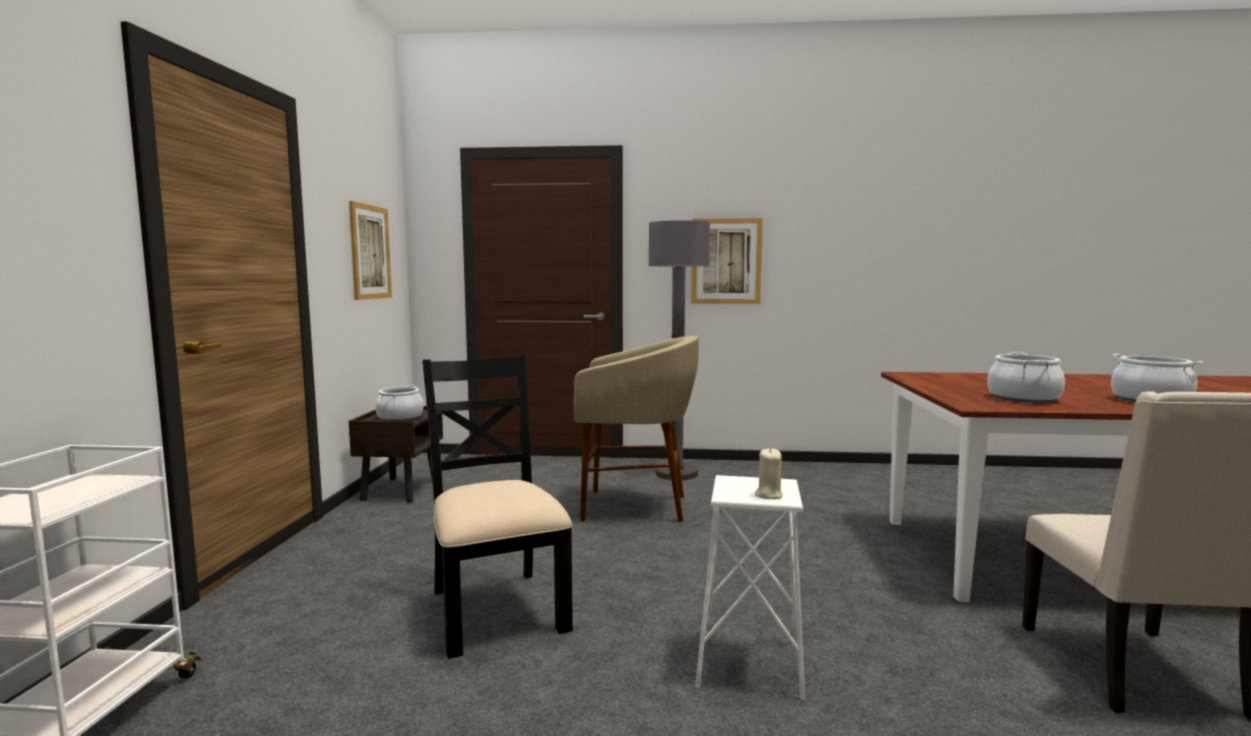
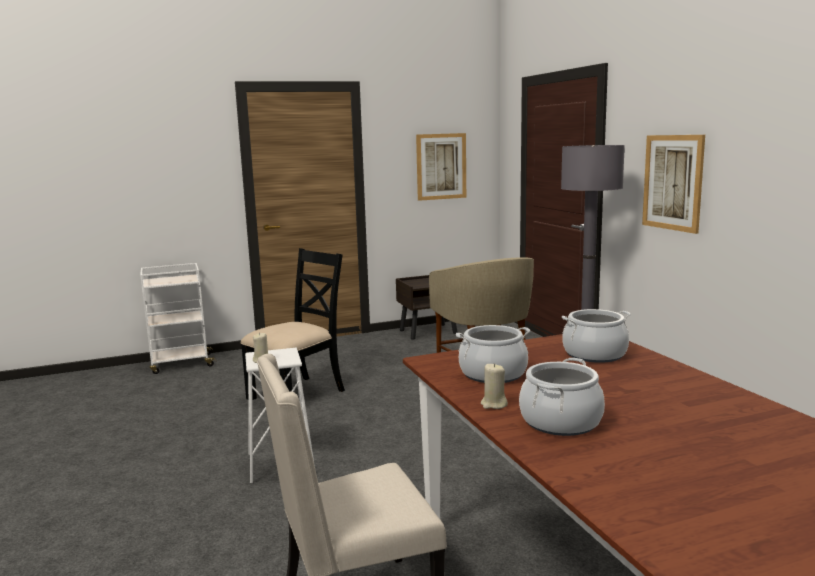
camera: 65 degrees right, 5 degrees up
(400, 417) = (424, 283): cooking pot -> cooking pot (594, 354)
(1115, 406) = (493, 404): none -> beige candle

